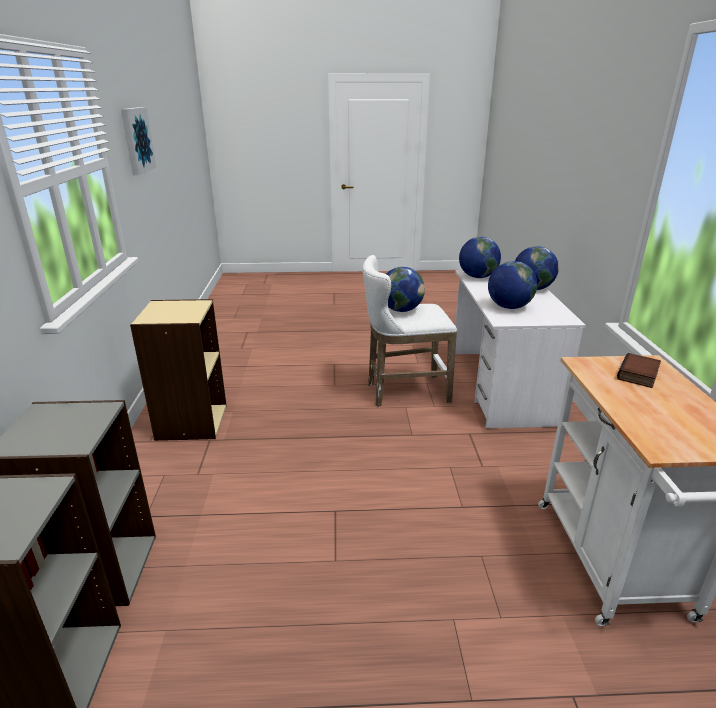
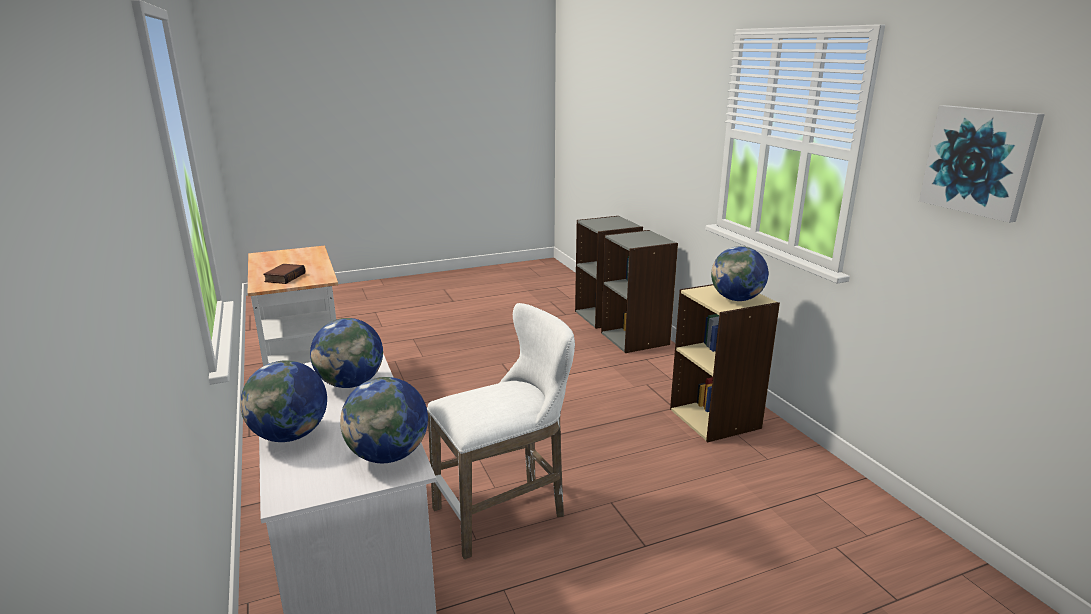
camera: 160 degrees right, 5 degrees down
(401, 310) = (511, 393): globe -> globe (736, 299)

